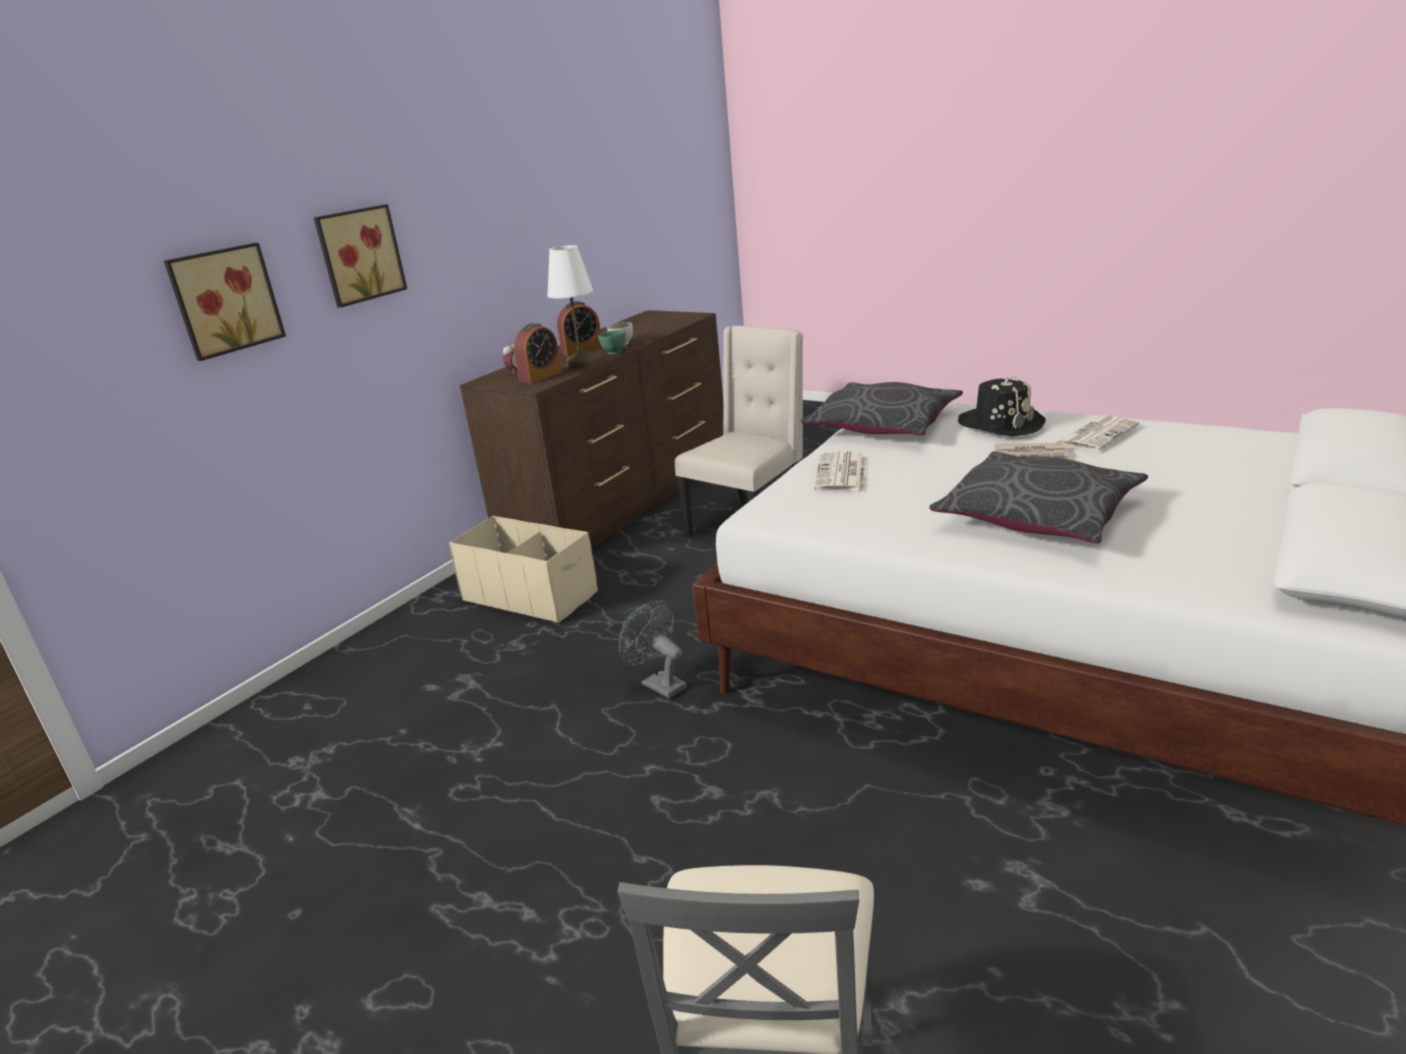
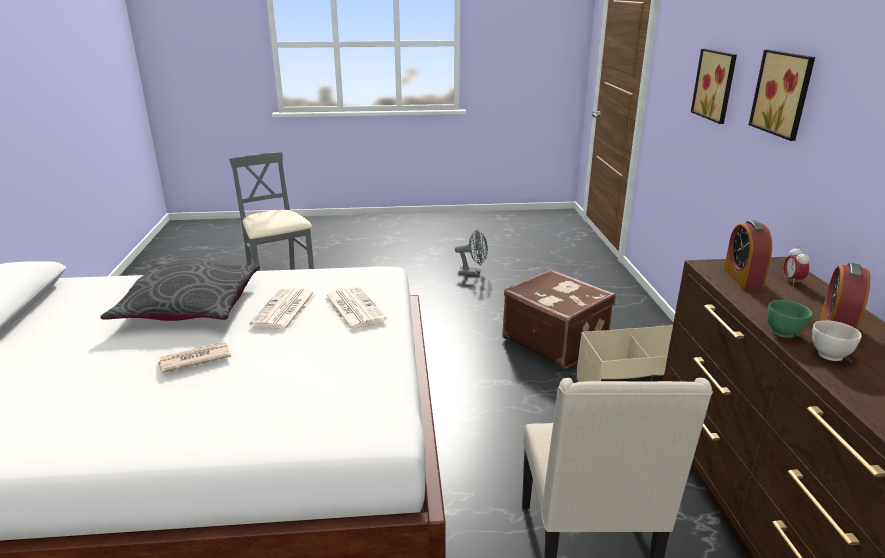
camera: 140 degrees right, 0 degrees up
(492, 674) = (555, 341): none -> brown suitcase
(581, 363) = (763, 305): white table lamp -> none
(658, 684) = (455, 366): grey fan -> grey fan (473, 272)
(883, 425) = (363, 378): grey pillow -> none
(1000, 424) = (229, 399): black hat -> none
(1096, 434) = (120, 410): newspaper -> newspaper (285, 310)

